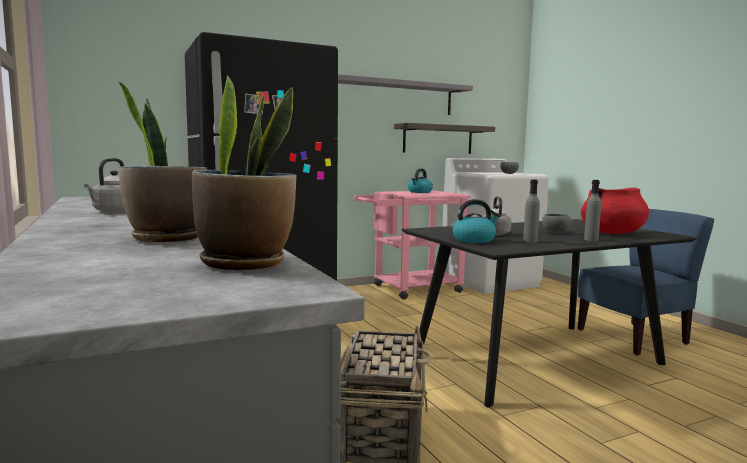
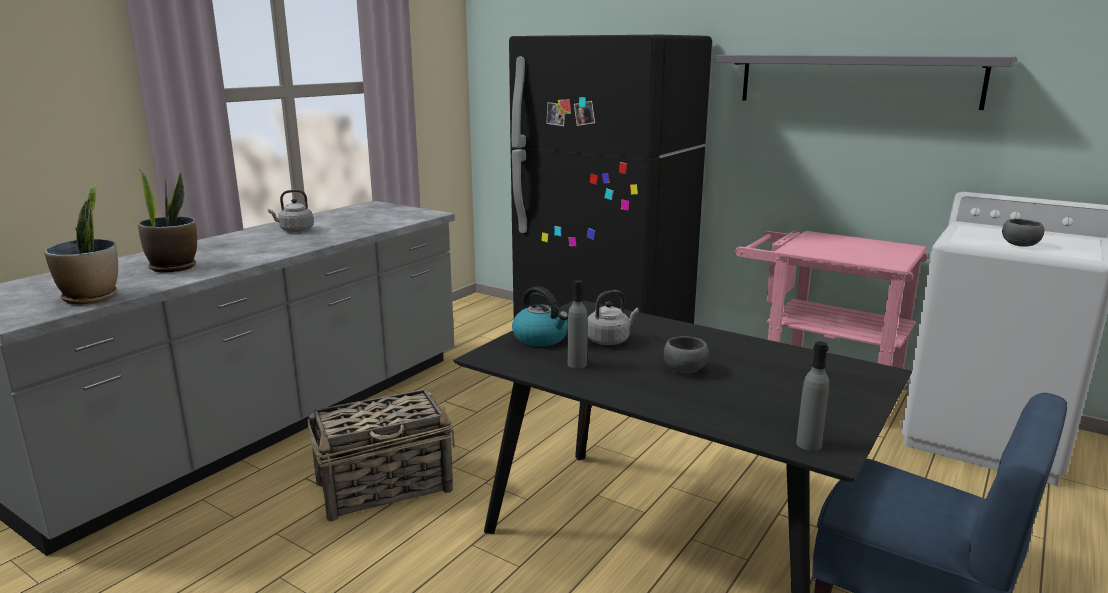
camera: 60 degrees right, 10 degrees up
(420, 192) = (861, 245): kettle -> none
(438, 139) = (949, 155): shelf -> none
(591, 239) = (654, 396): grey bottle -> grey bottle (808, 444)
(612, 233) = (760, 405): red cooking pot -> none

